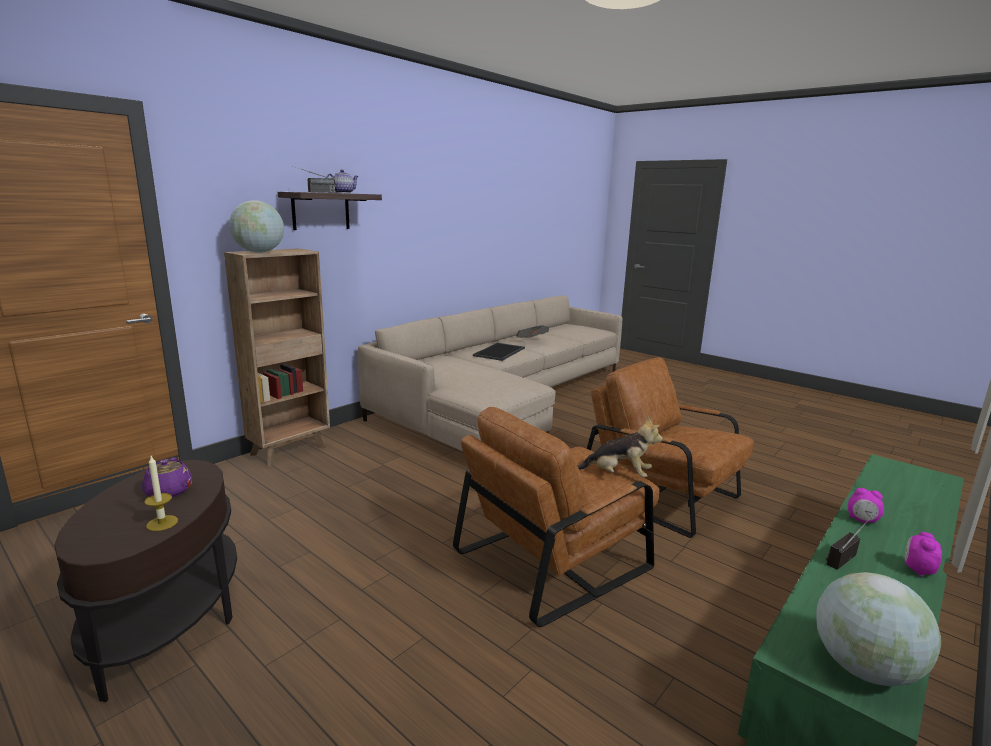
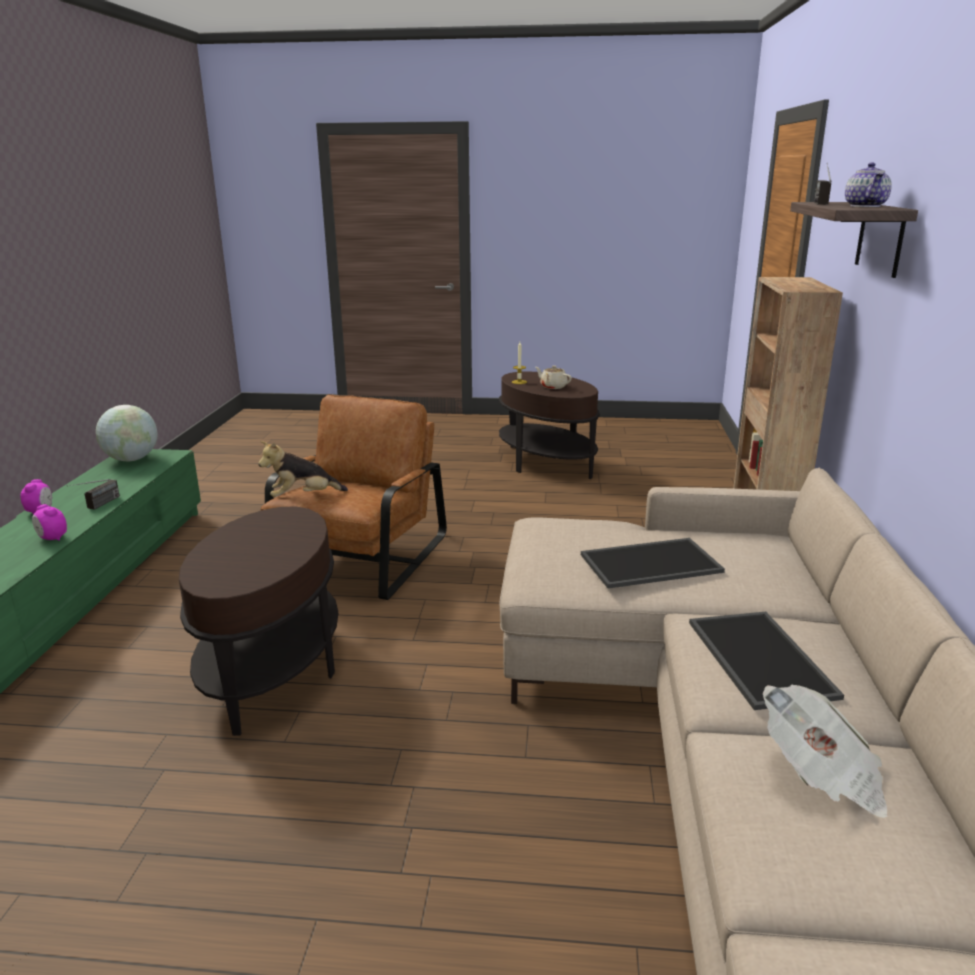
camera: 145 degrees right, 5 degrees up
(168, 492) = (553, 386): purple teapot -> beige teapot
(259, 252) = (784, 280): globe -> none
(476, 371) = (651, 562): none -> tray
(662, 493) = (273, 671): brown armchair -> brown side table
(862, 520) = (52, 538): alarm clock -> alarm clock turned 135 degrees counterclockwise

